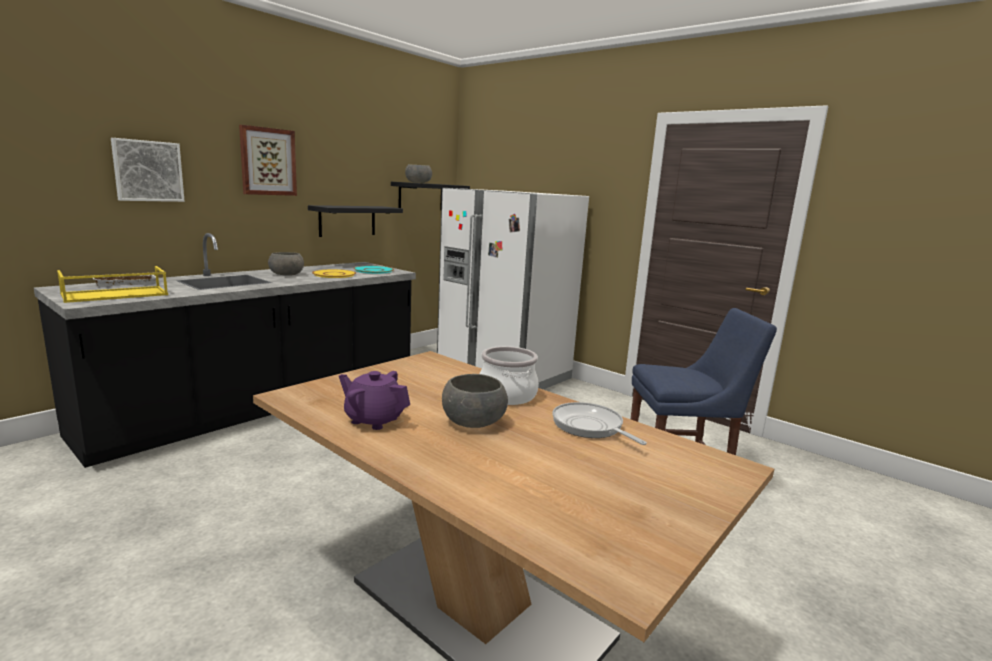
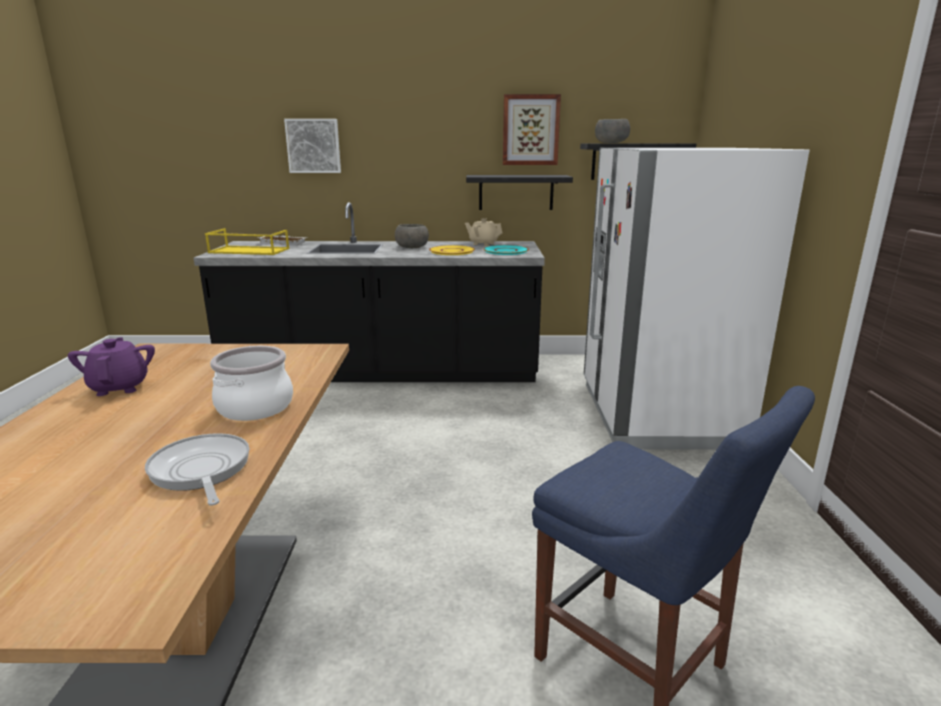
camera: 50 degrees right, 5 degrees up
(268, 161) = (423, 129): picture -> picture (530, 130)
(336, 267) = (483, 244): none -> beige teapot
(473, 422) = (154, 418): grey bowl -> none
(590, 427) = (201, 471): frying pan -> frying pan turned 45 degrees counterclockwise

